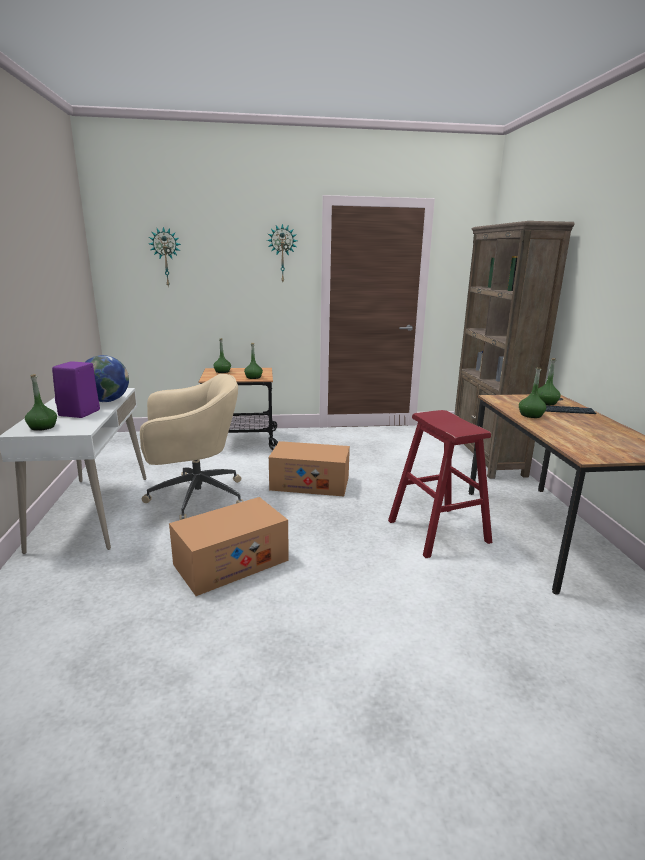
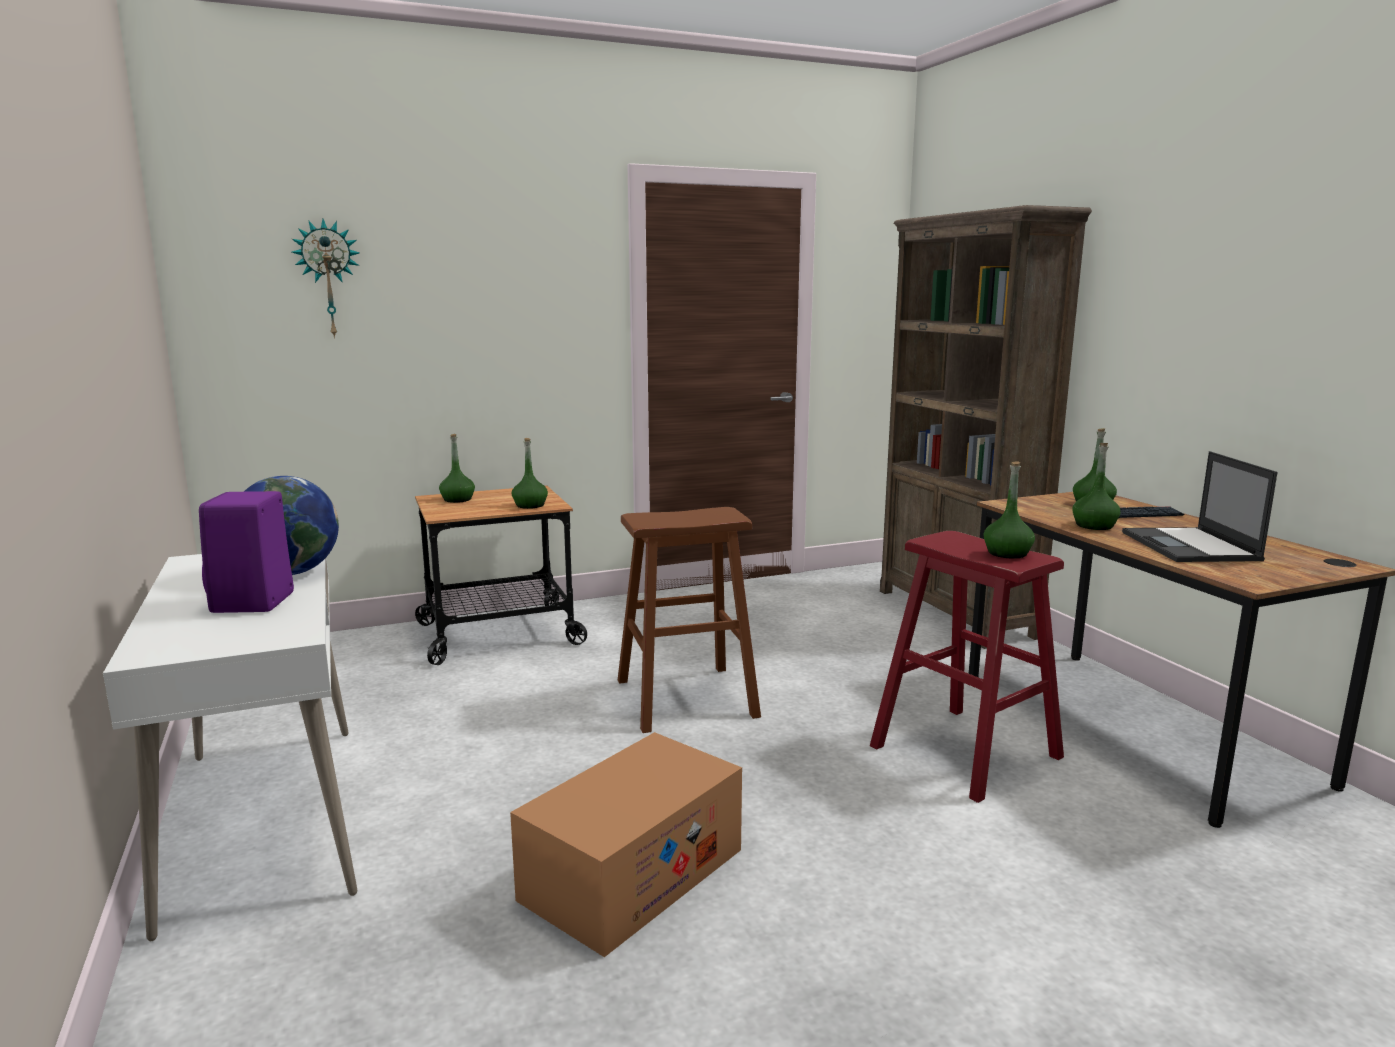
camera: 15 degrees left, 5 degrees down
(42, 427) = (195, 640): green bottle -> green bottle (1007, 553)
(194, 497) = (475, 757): beige office chair -> none
(282, 253) = (558, 269): wall clock -> none
(310, 483) = (686, 698): cardboard box -> brown stool
(576, 432) = (1190, 546): none -> laptop

